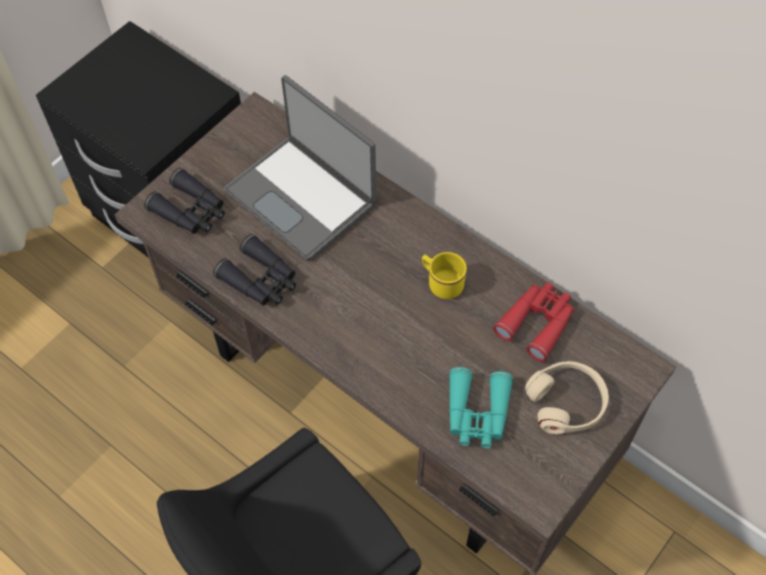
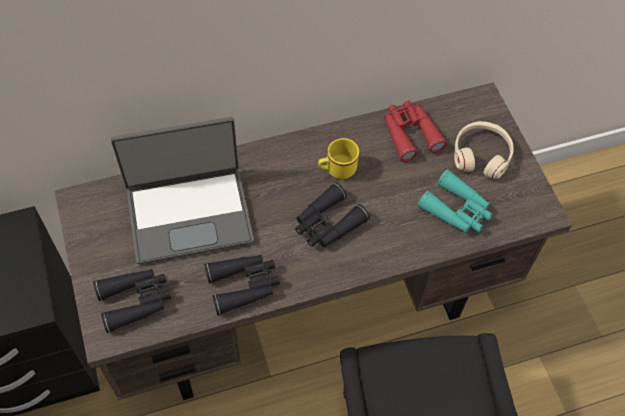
camera: 60 degrees left, 0 degrees up
(373, 309) = (327, 224): none -> black binoculars

